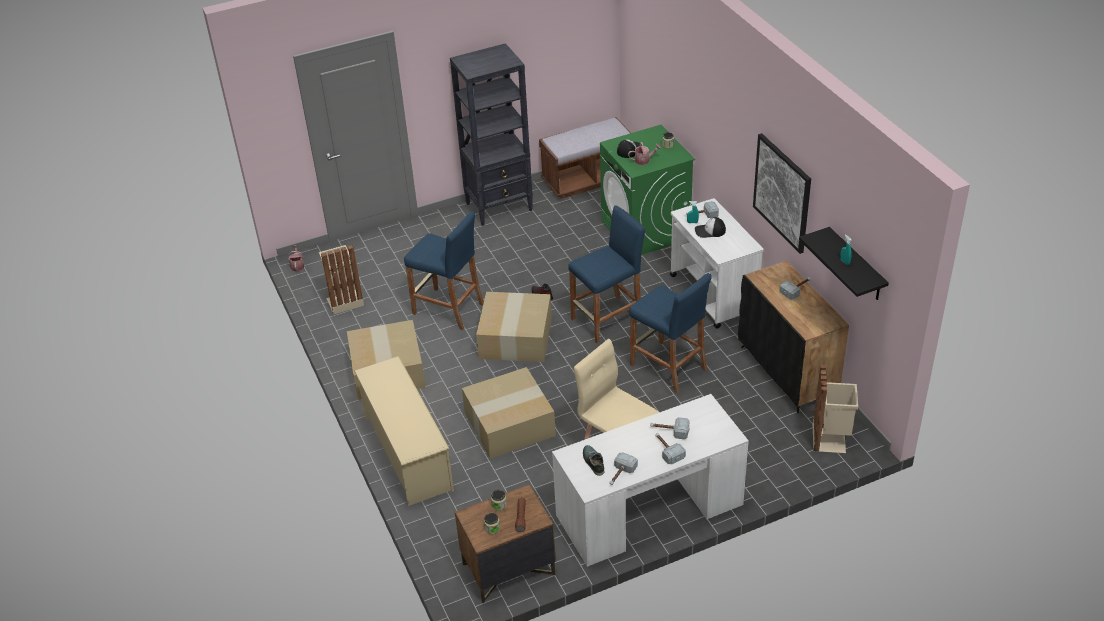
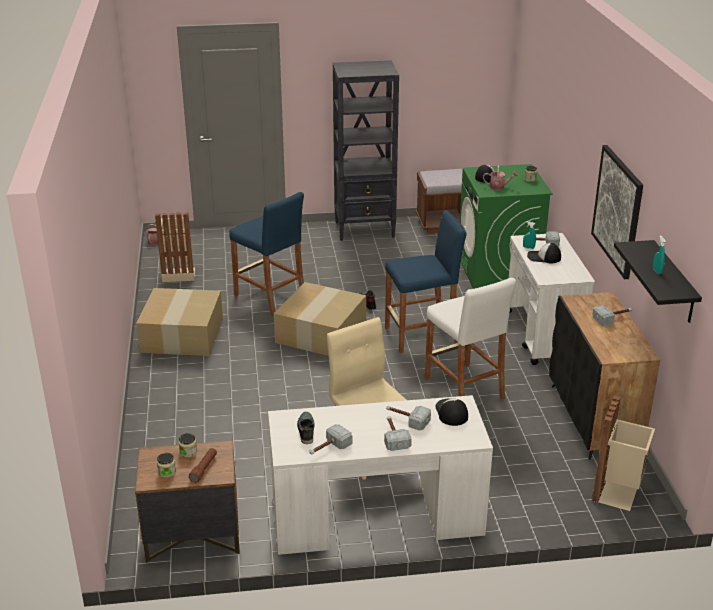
camera: 15 degrees right, 10 degrees down
(407, 453) = (157, 406): beige shoe rack -> none
(509, 425) = (271, 404): cardboard box -> none
(668, 367) = (464, 388): blue stool -> white stool
(701, 415) = (451, 412): none -> cap

